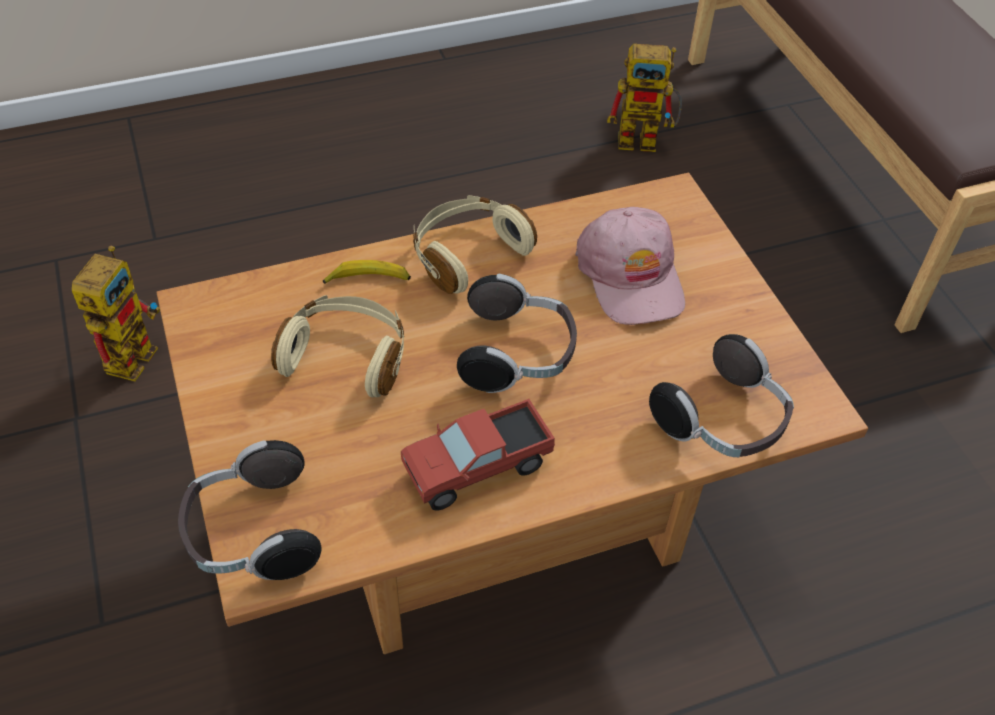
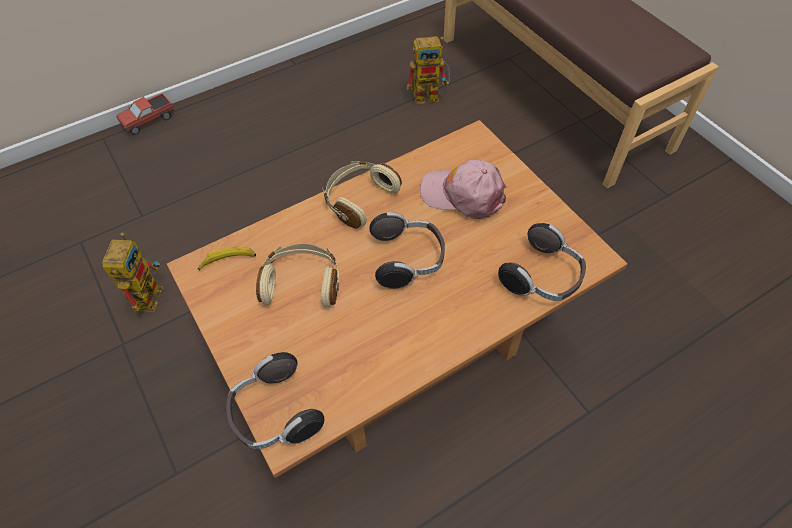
camera: 10 degrees left, 5 degrees up
(368, 280) = (301, 229): banana -> banana (228, 261)
(478, 468) = (404, 339): toy truck -> toy truck (149, 121)
(631, 276) = (463, 194): pink cap -> pink cap turned 135 degrees clockwise

